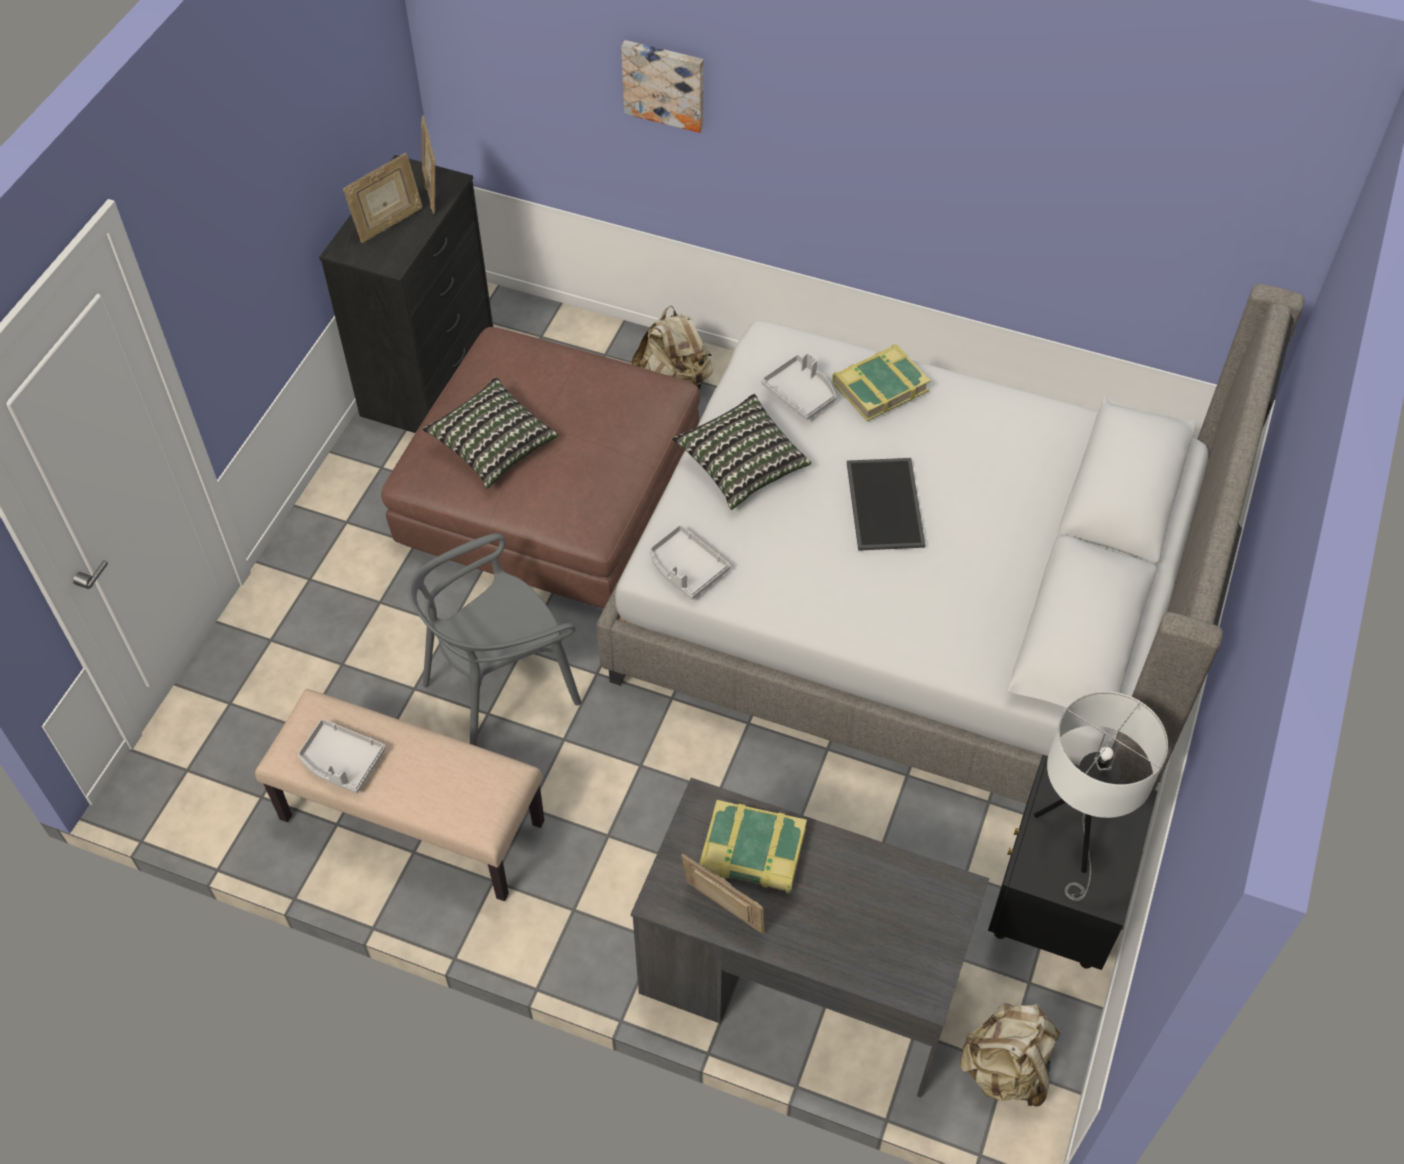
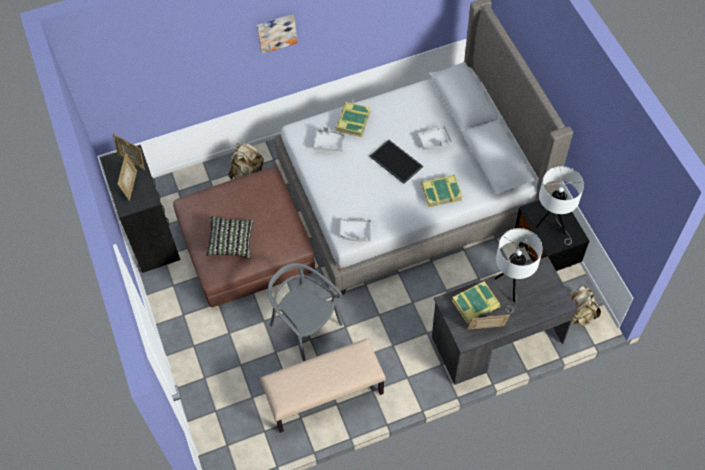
camera: 40 degrees left, 5 degrees up
(342, 762) = (304, 389): grey tray -> grey tray (435, 141)
(501, 688) = (305, 327): grey chair -> grey chair turned 120 degrees clockwise
(664, 83) = (204, 59): picture -> picture (276, 32)
(742, 465) = (335, 183): pillow -> none
(853, 876) = (511, 287): none -> white table lamp
(912, 613) = (441, 192): none -> book

